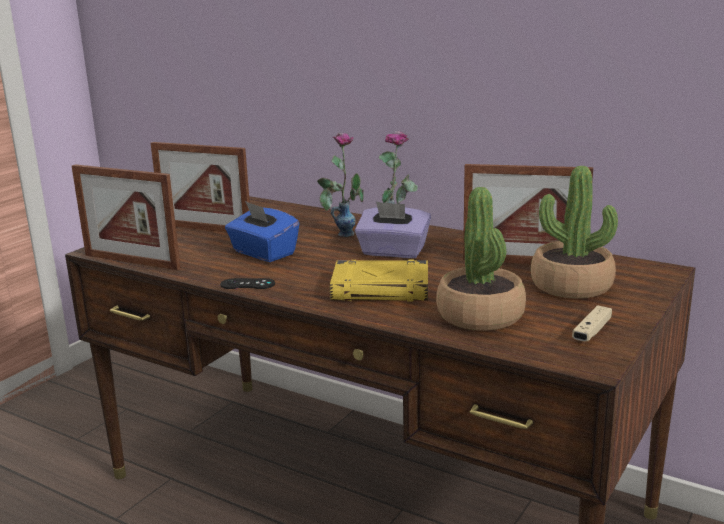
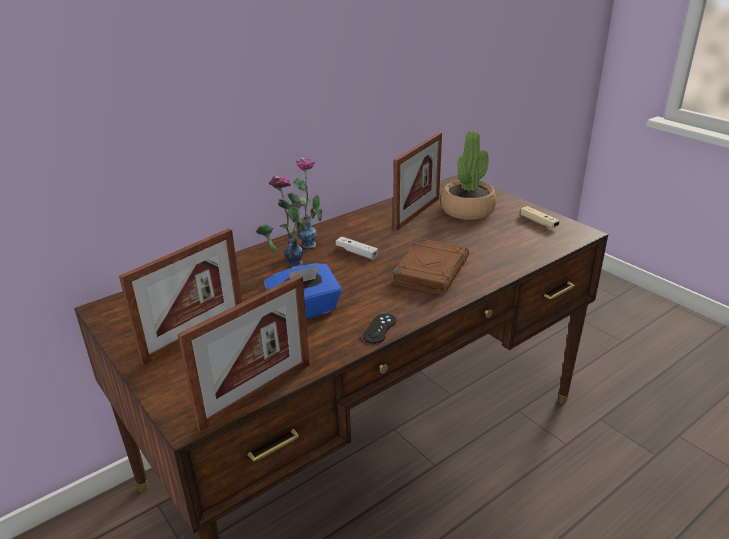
camera: 70 degrees left, 10 degrees up
(381, 288) = (431, 271): yellow book -> brown book
(393, 252) = (356, 252): purple tissue box -> white game controller
(480, 315) = (499, 247): potted plant -> none

